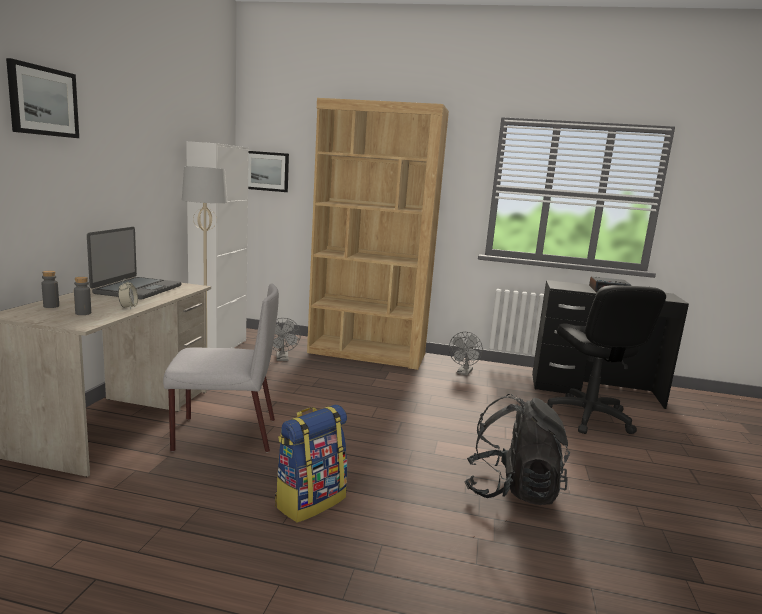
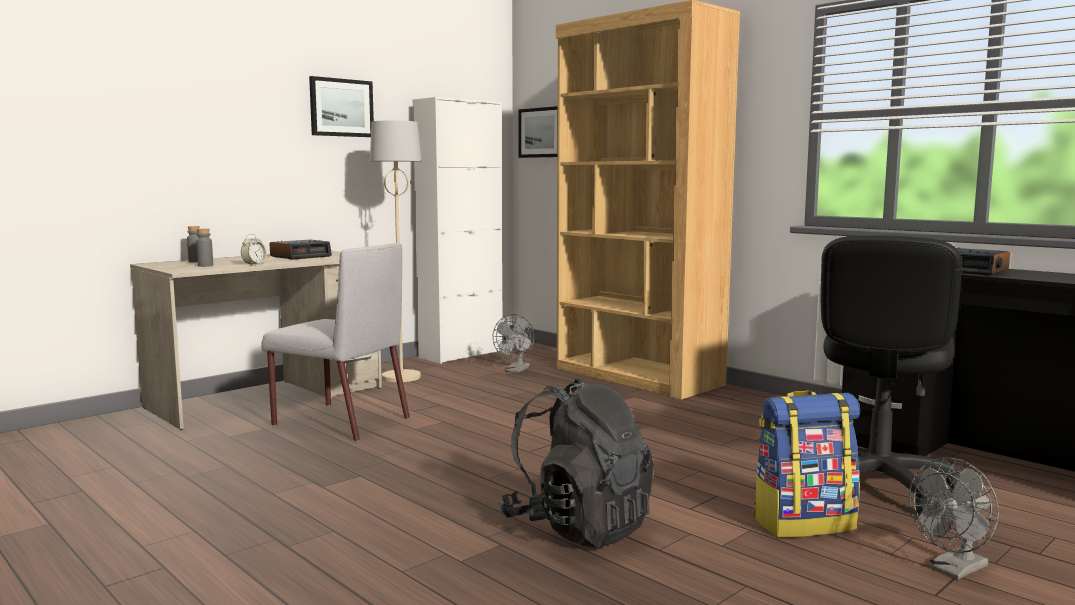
camera: 35 degrees right, 5 degrees down
(43, 101) = (212, 64): picture -> picture (341, 107)
(137, 289) = (301, 256): laptop -> alarm clock
(310, 501) = (327, 484): backpack -> backpack (803, 523)
(464, 373) = (749, 411): grey fan -> grey fan (953, 570)

